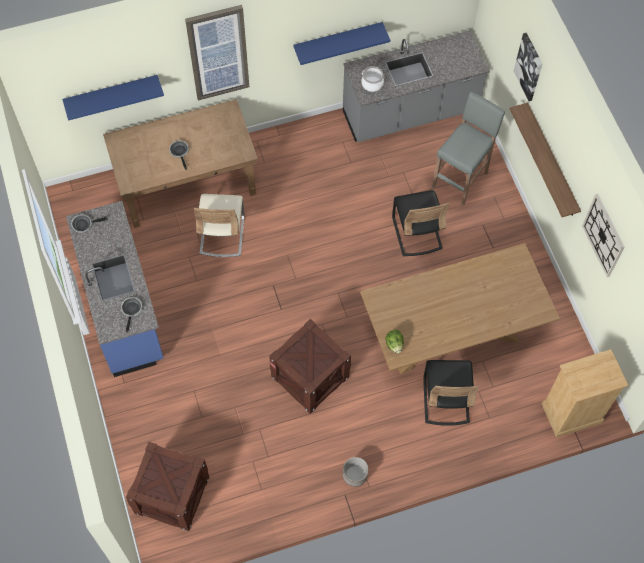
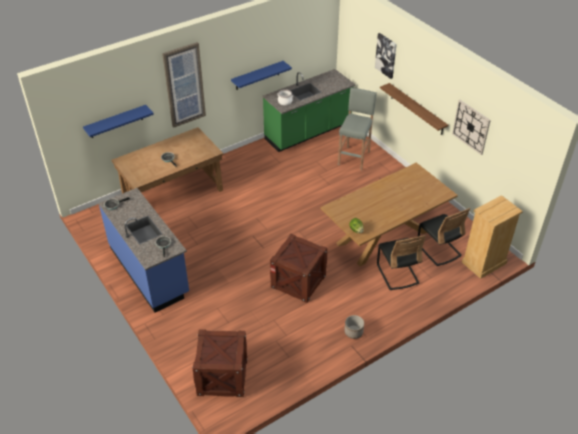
camera: 15 degrees left, 20 degrees down
(222, 235) = (207, 216): beige chair -> none
(410, 114) = (308, 132): grey counter -> green counter
(416, 233) = (338, 189): black chair -> black chair (438, 250)

